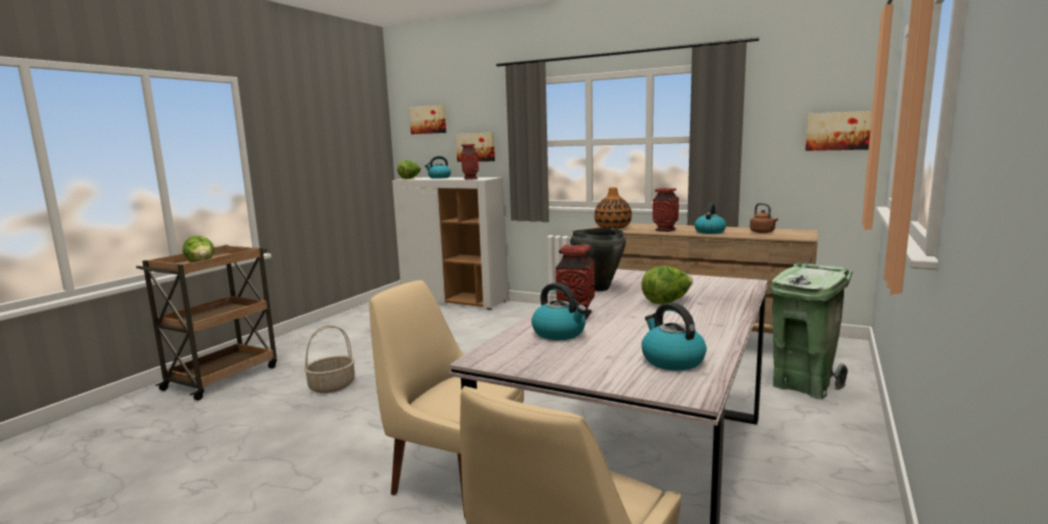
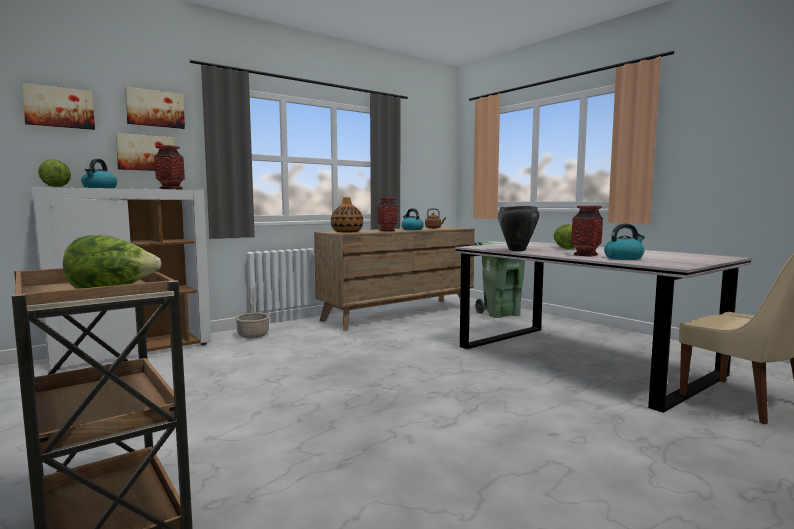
camera: 65 degrees left, 5 degrees down
(332, 386) = (306, 438): basket -> basket (253, 335)
(453, 476) = (570, 406): beige chair -> none
(671, 360) = (680, 255): kettle -> none
(837, 131) = (438, 165): picture -> picture (155, 109)

